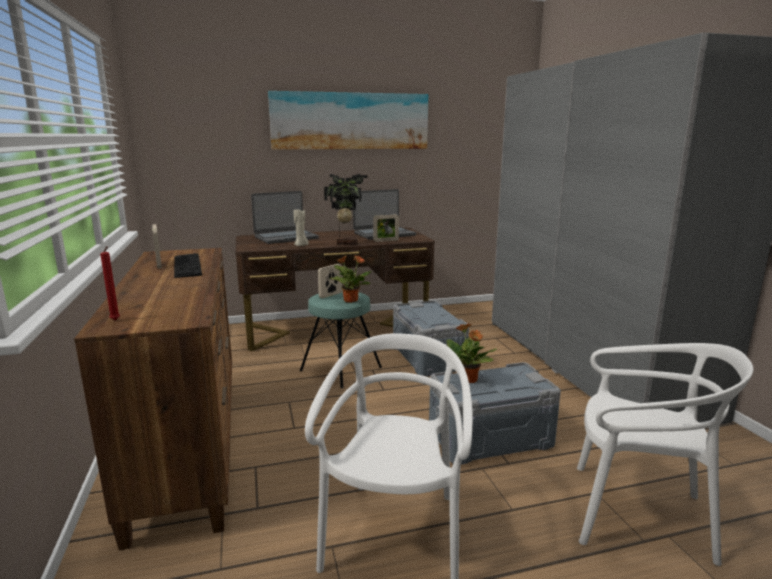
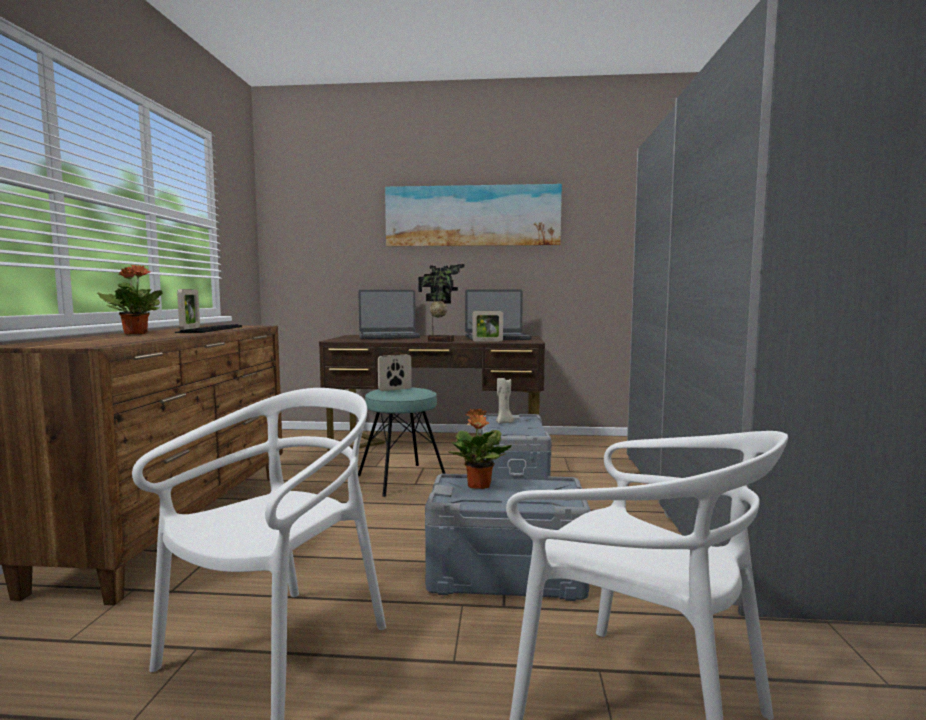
camera: 20 degrees right, 10 degrees down
(116, 320) = (40, 343): red candle -> none
(301, 245) = (390, 340): beige candle -> beige candle (504, 423)
(350, 300) = (407, 394): potted plant -> potted plant (135, 333)

